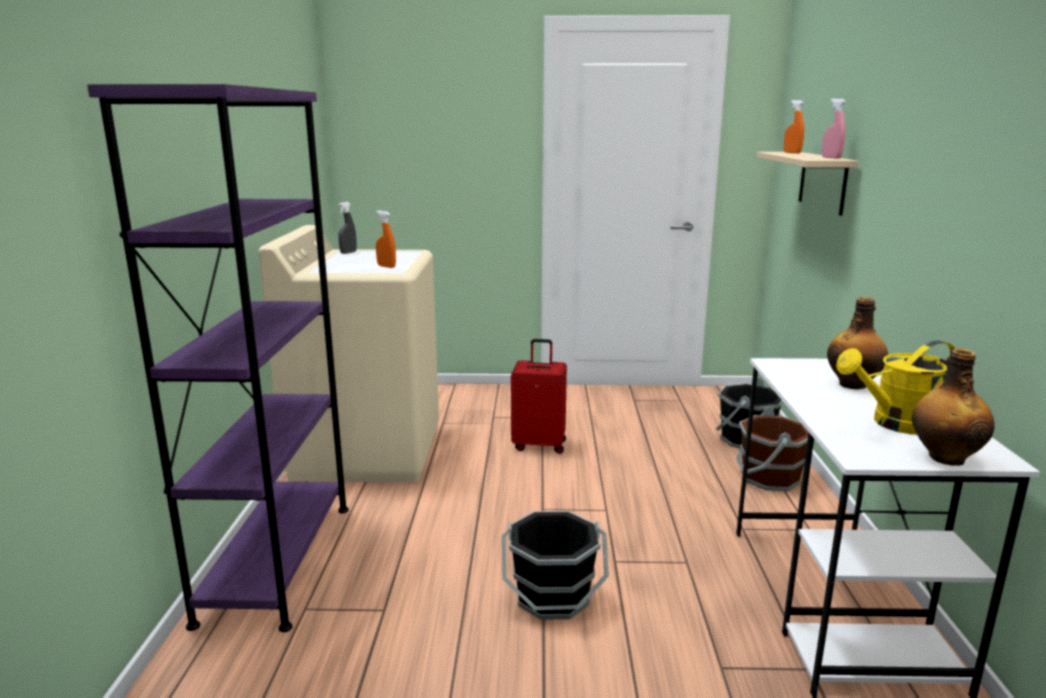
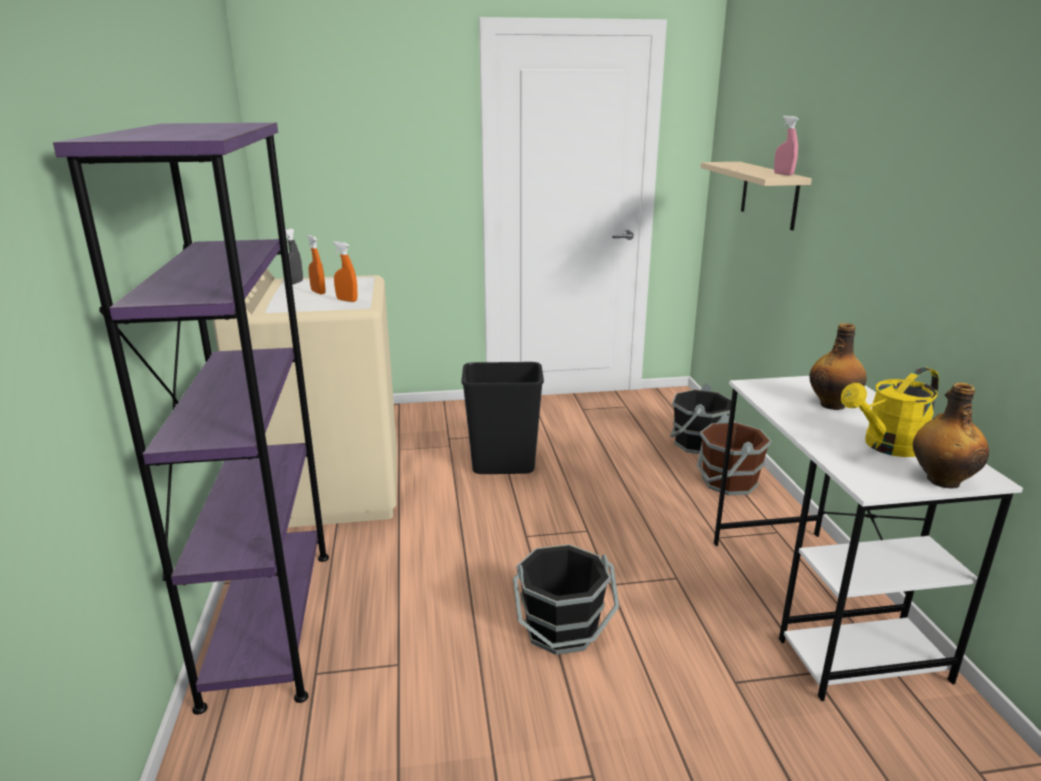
camera: 10 degrees left, 5 degrees up
(539, 444) = (504, 465): red suitcase -> black trash can
(792, 153) = (737, 165): orange spray bottle -> orange spray bottle (318, 292)

